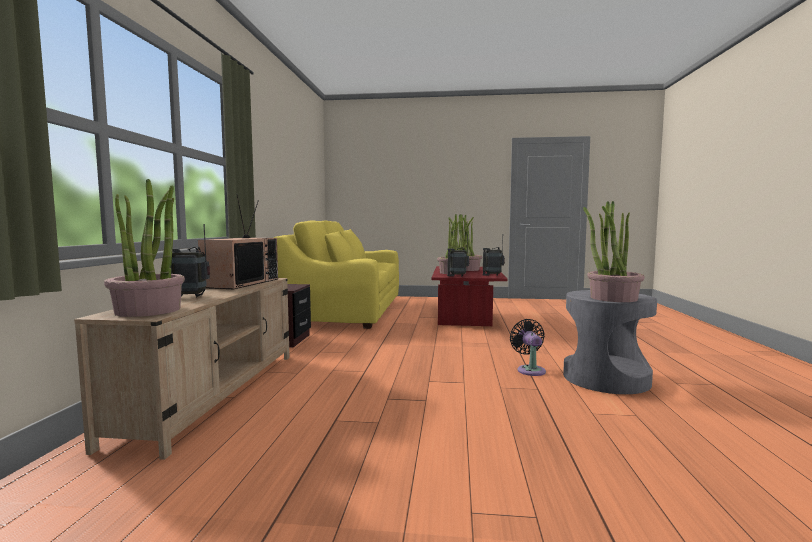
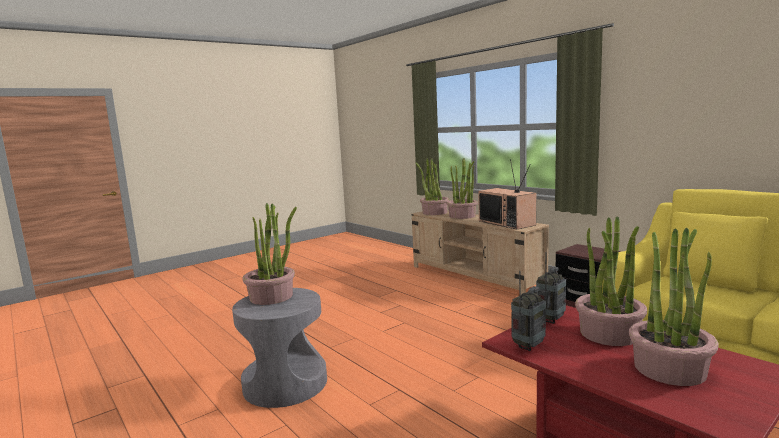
camera: 135 degrees right, 5 degrees up
(191, 297) = (462, 216): radio -> potted plant
(530, 370) = (356, 365): black fan -> none

